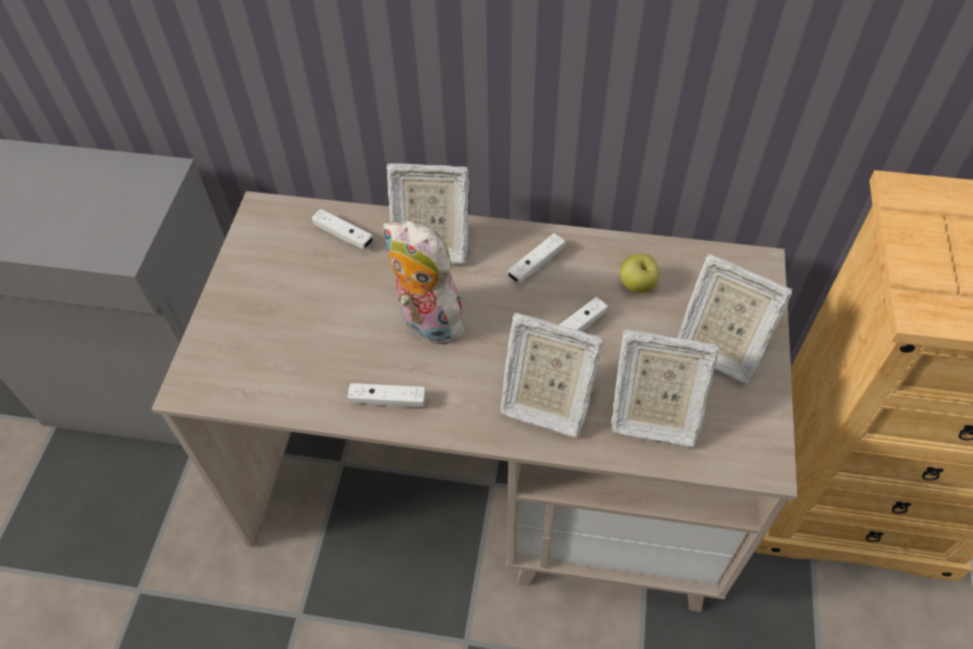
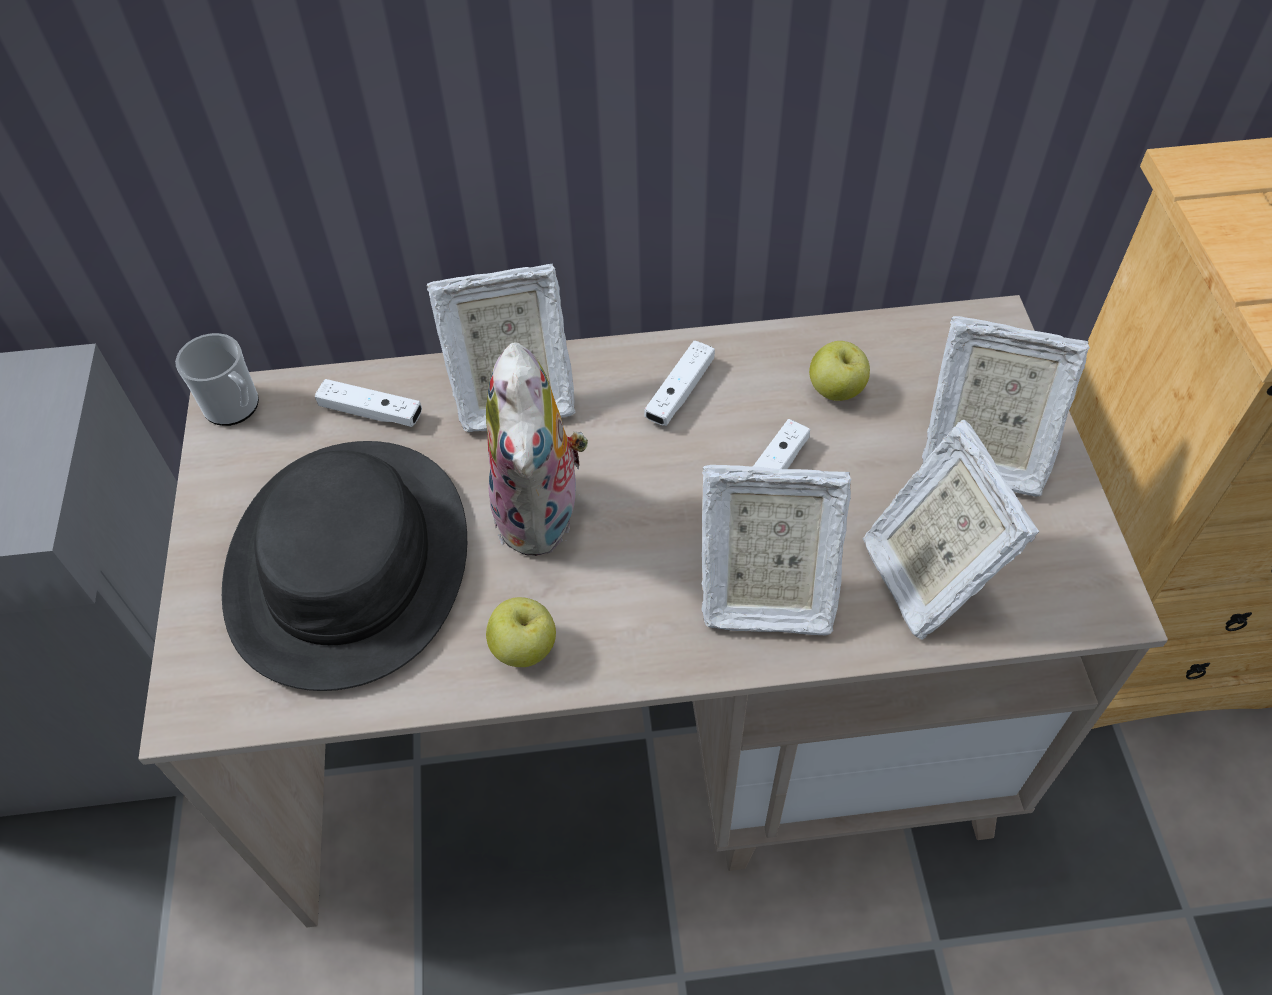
camera: 15 degrees left, 0 degrees up
(265, 215) = (236, 408): none -> mug
(302, 324) = (350, 563): none -> black hat
(388, 400) = (524, 649): white game controller -> apple
(426, 322) = (543, 515): plush toy -> plush toy turned 120 degrees counterclockwise
(652, 416) = (926, 574): picture frame -> picture frame turned 75 degrees clockwise

